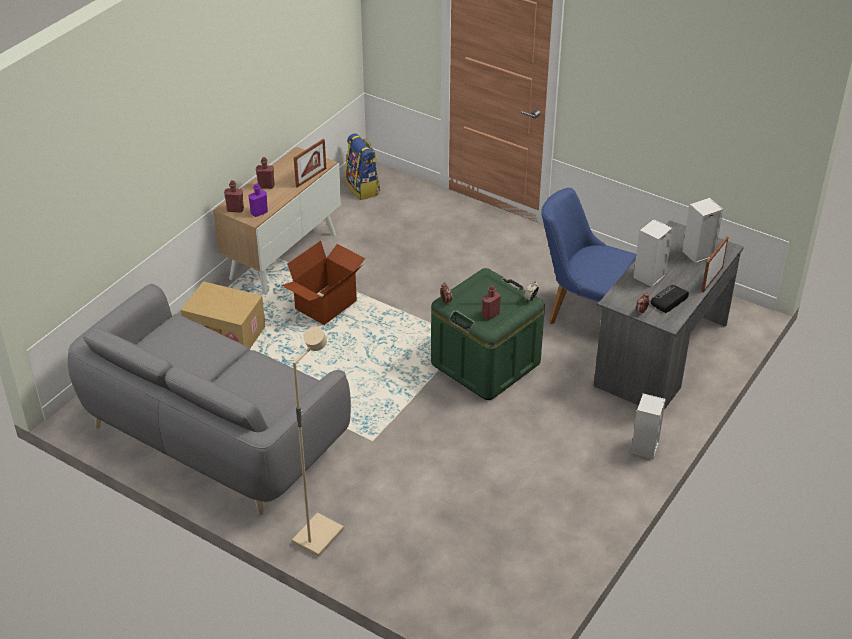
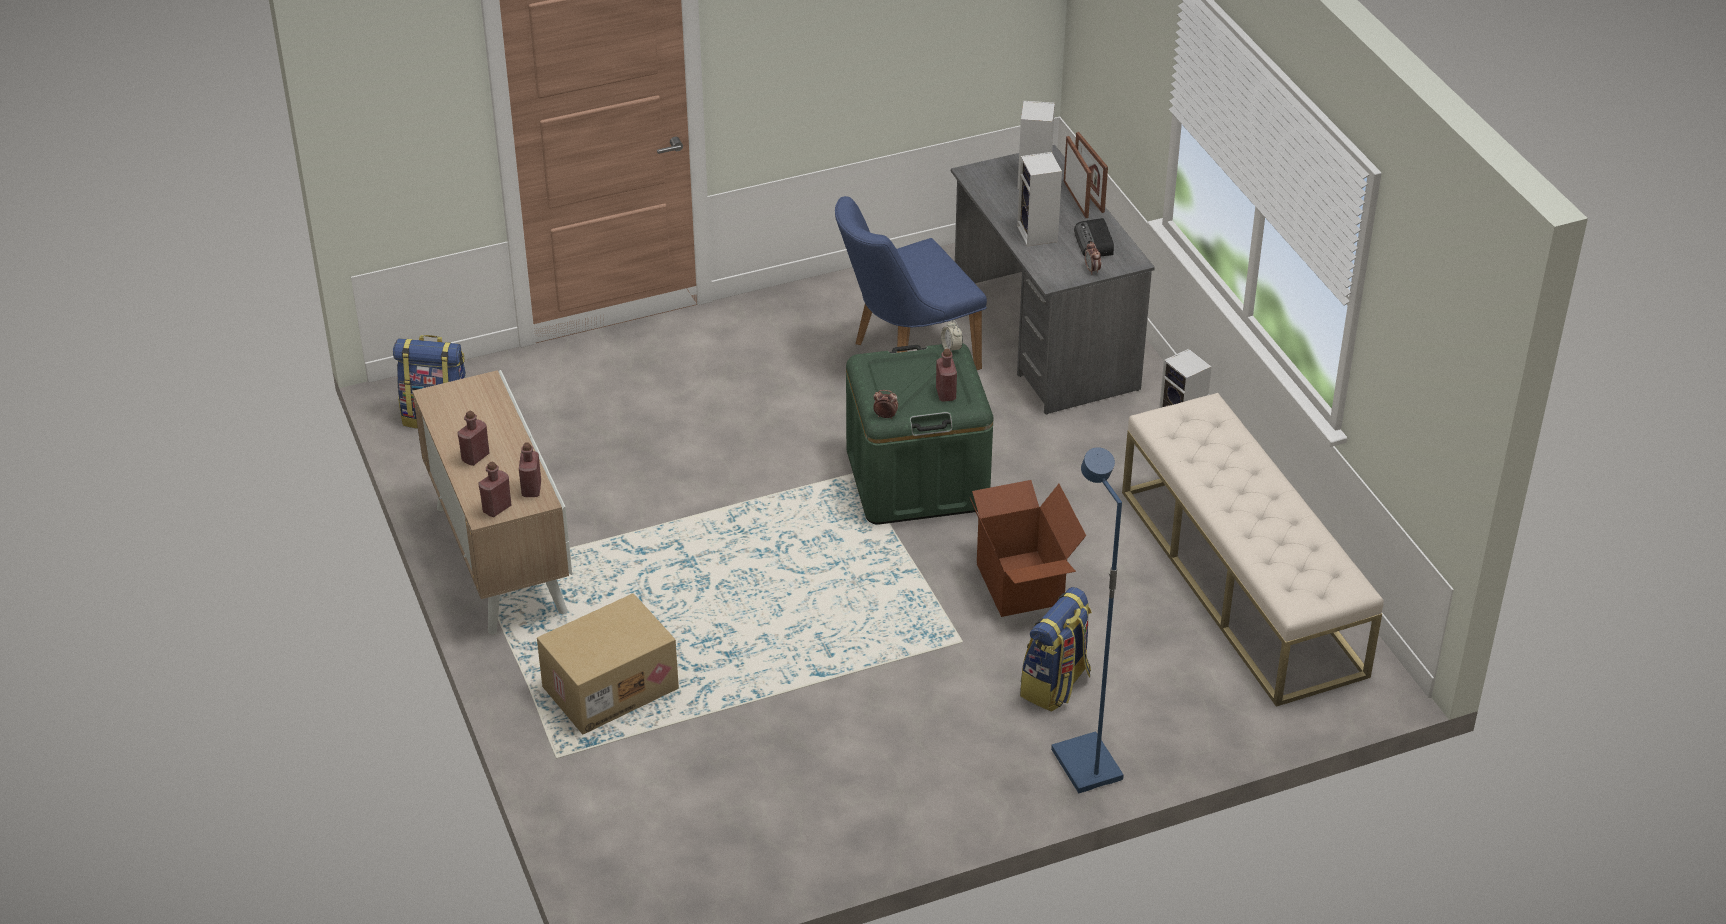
camera: 55 degrees left, 0 degrees up
(214, 434) = (808, 784): grey sofa -> none
(259, 213) = (531, 489): purple bottle -> red bottle
(311, 177) = (506, 408): picture frame -> picture frame (1075, 199)
(317, 535) = (1084, 765): beige floor lamp -> blue floor lamp
(326, 306) = (656, 565): cardboard box -> cardboard box (1021, 584)
(371, 494) = (1055, 685): none -> backpack
(535, 536) = (1242, 582): none -> beige bench

